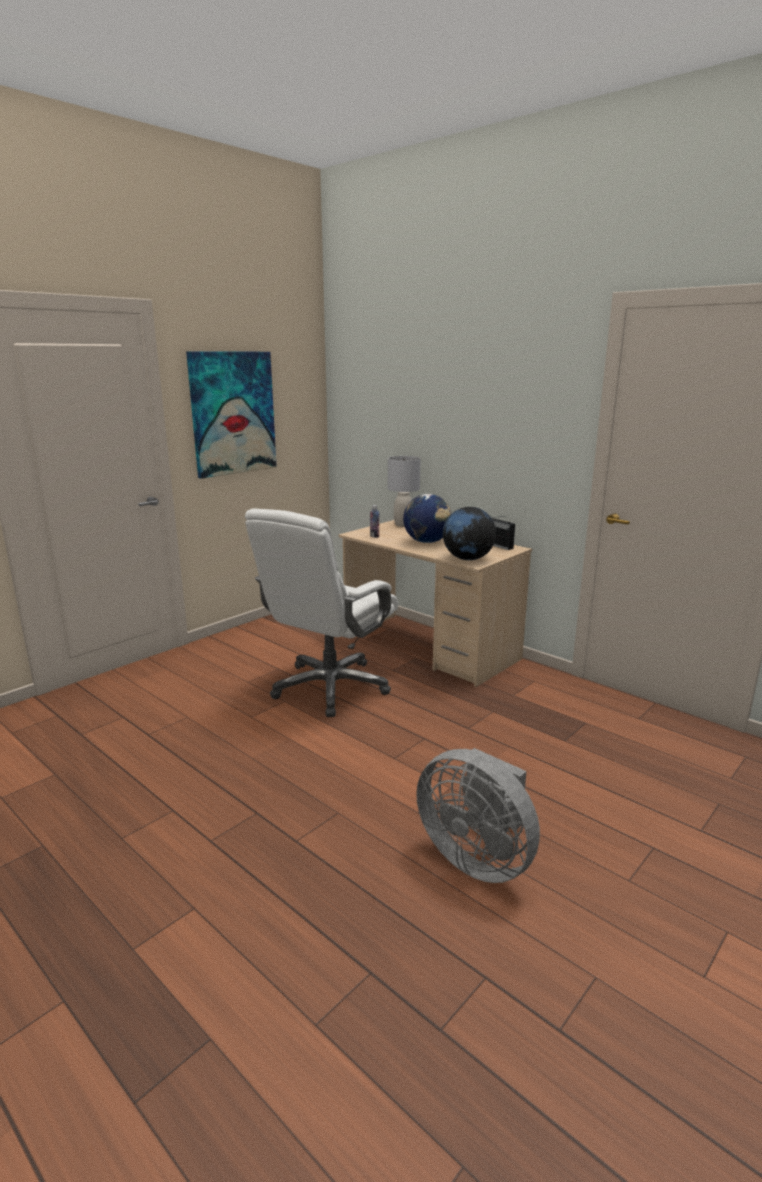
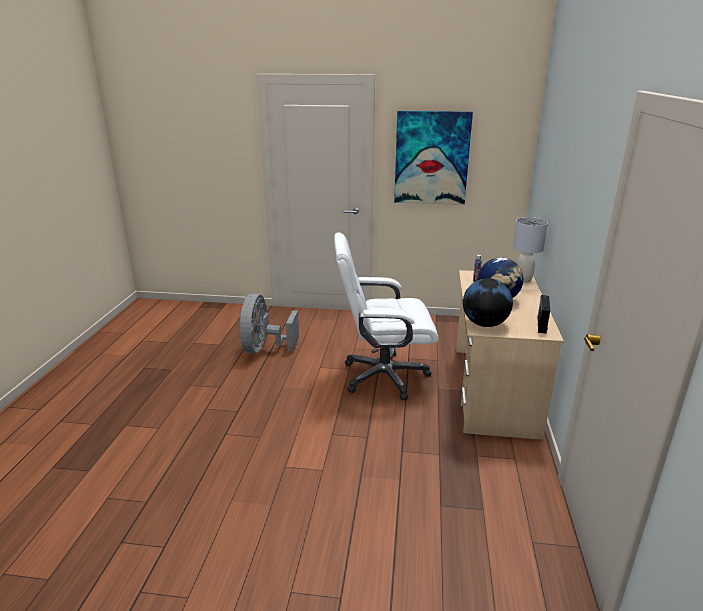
camera: 55 degrees right, 5 degrees up
(477, 857) = (261, 508): grey fan -> grey fan (264, 349)

